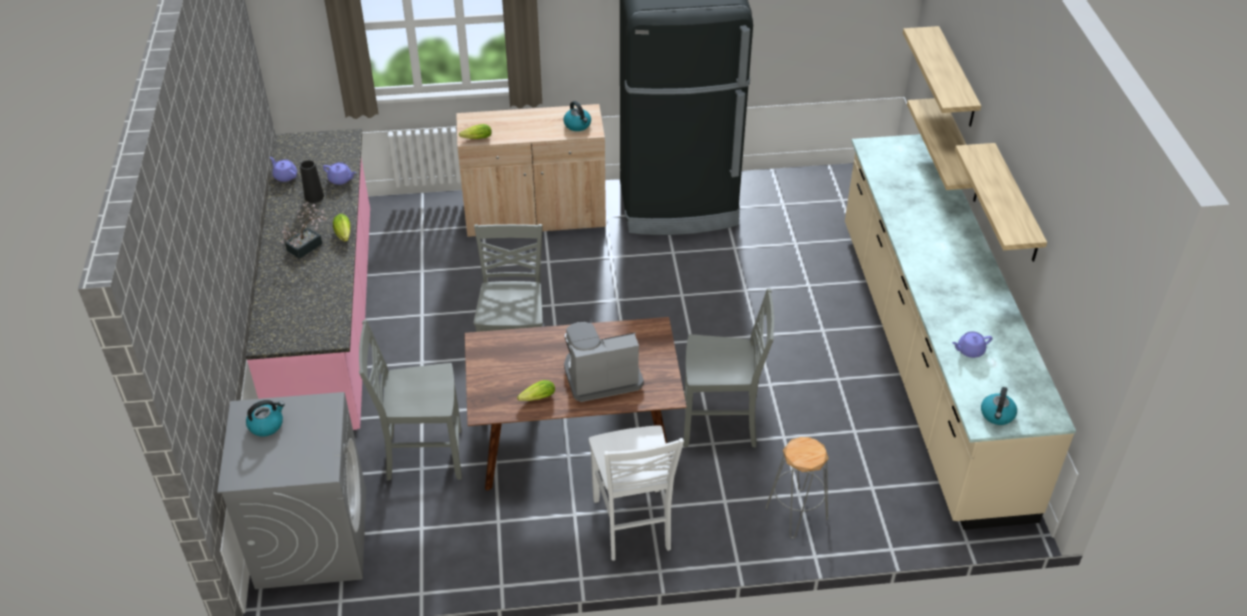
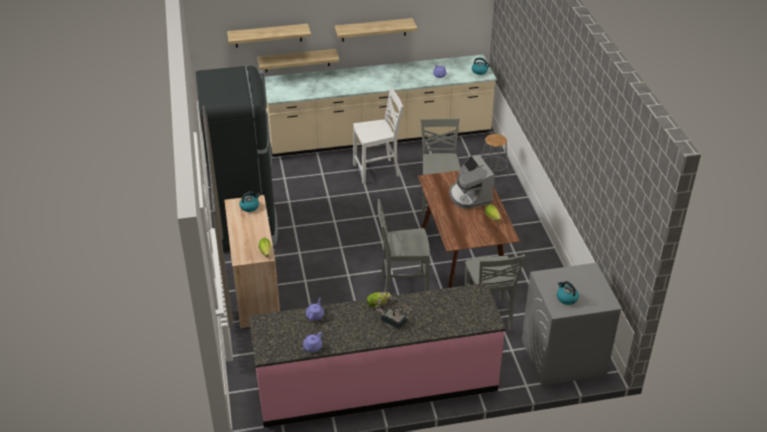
camera: 95 degrees left, 5 degrees down
(314, 196) = (336, 326): black vase -> none
(633, 526) = (516, 231): white chair -> white chair (377, 171)

